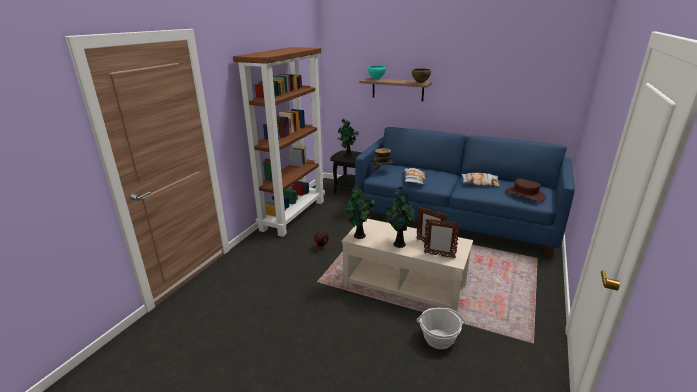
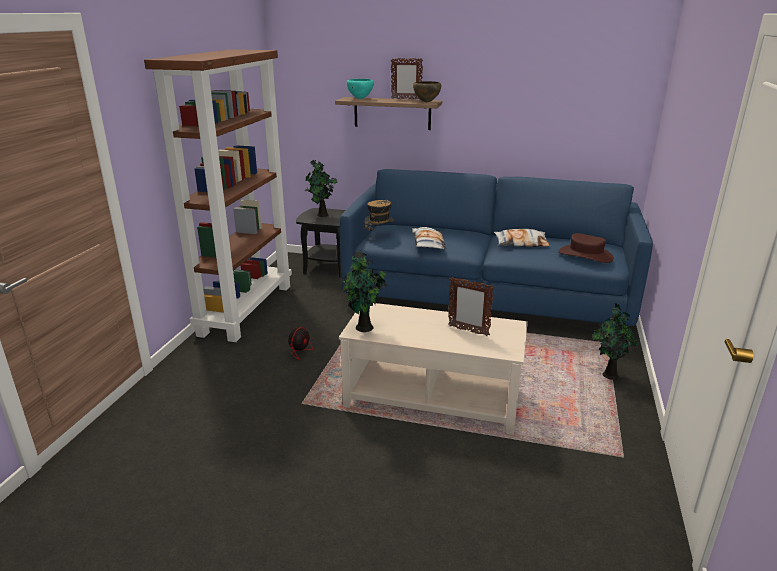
camera: 10 degrees left, 0 degrees up
(398, 243) = (424, 334): potted plant -> potted plant (608, 375)
(438, 339) = (494, 466): basket -> none
(439, 255) = (485, 346): picture frame -> picture frame (406, 99)

